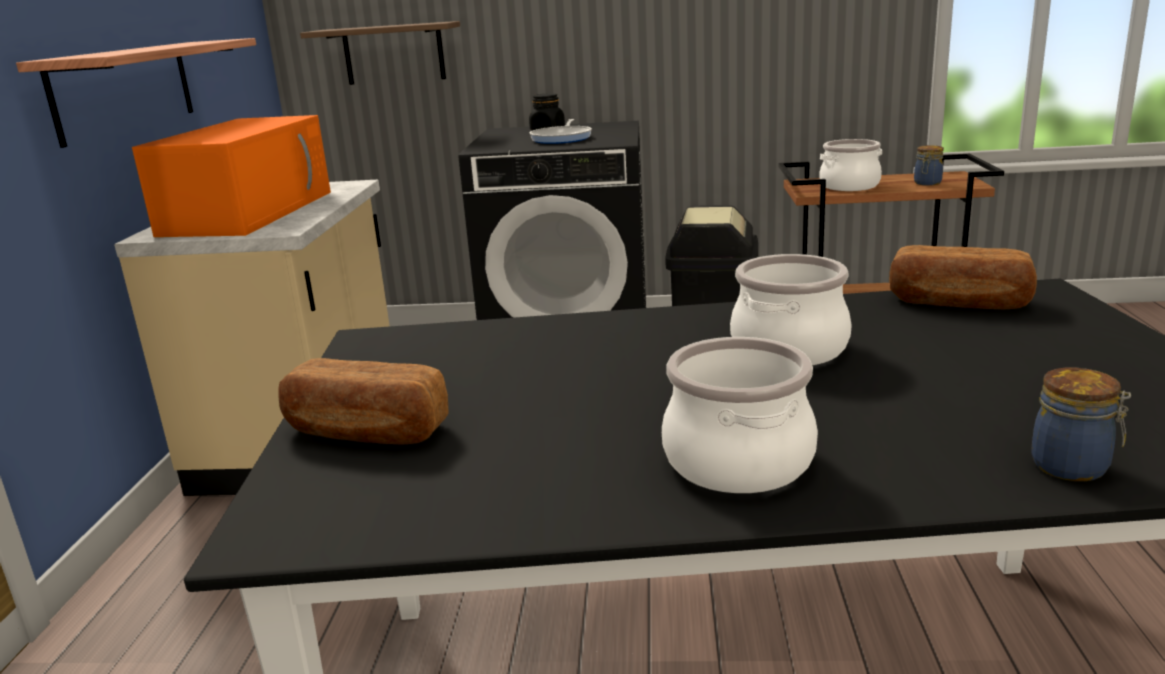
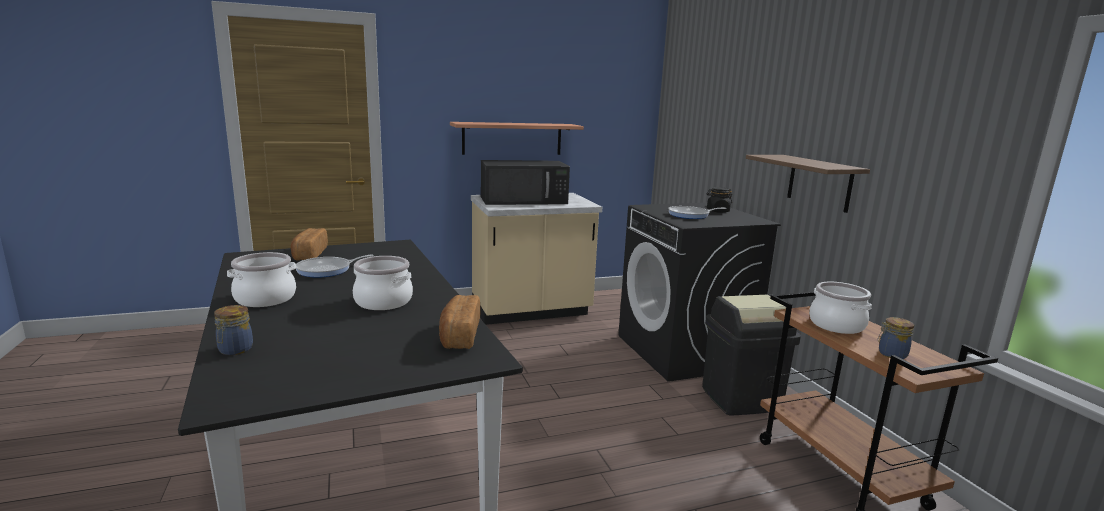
camera: 65 degrees right, 5 degrees down
(250, 212) = (524, 200): orange microwave -> black microwave
(394, 53) = (691, 147): shelf -> shelf (819, 183)
(535, 404) = (327, 270): none -> frying pan

